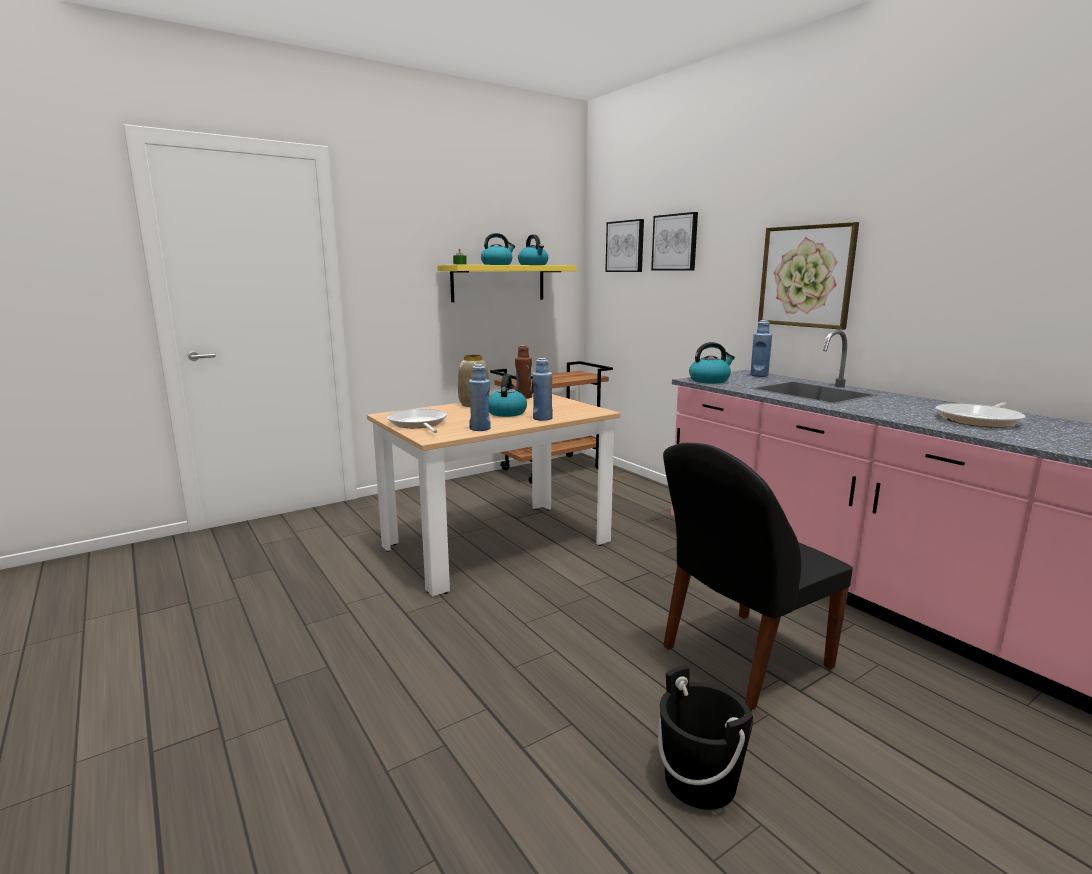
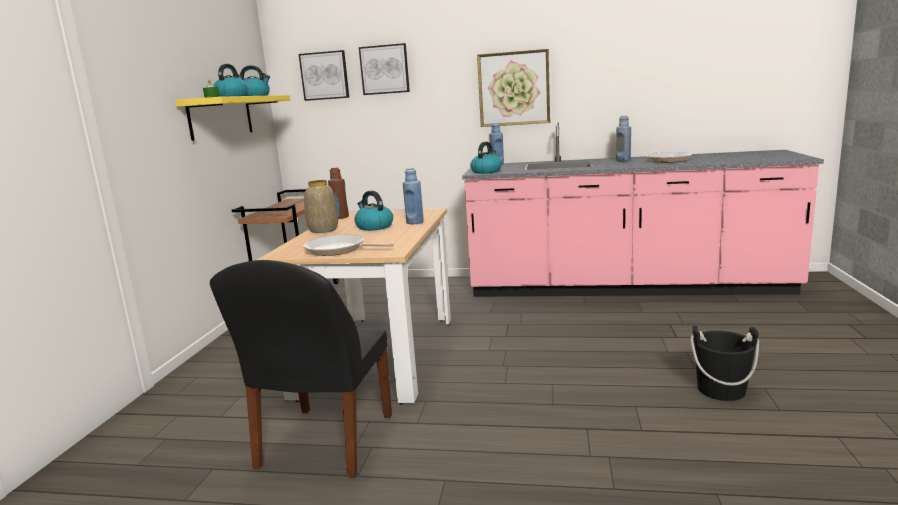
camera: 45 degrees left, 0 degrees up
(480, 429) = (400, 238): blue bottle -> blue bottle (623, 160)
(742, 659) = (633, 338): black chair -> black chair (324, 443)

